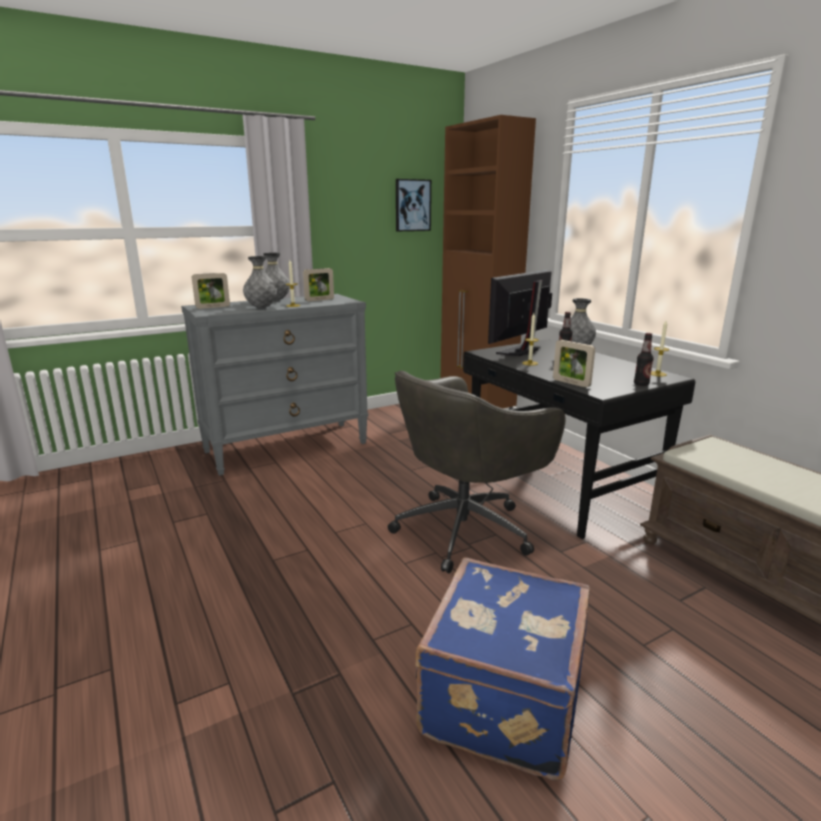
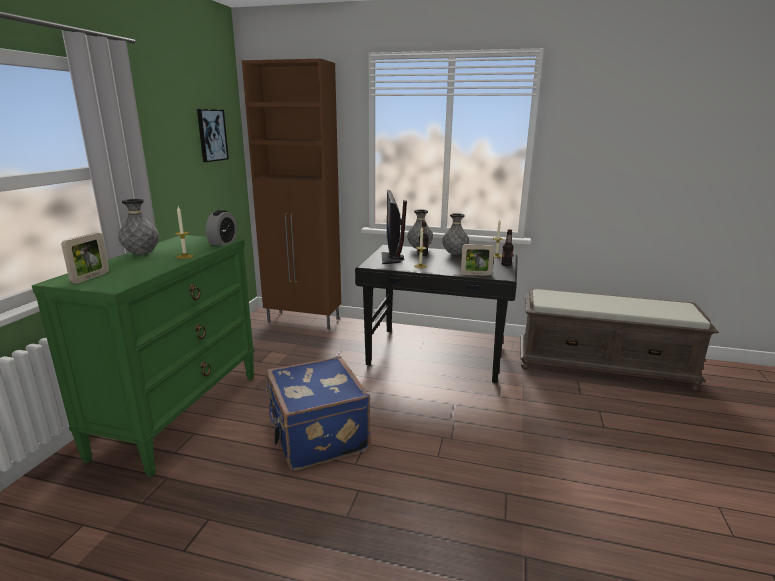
camera: 45 degrees left, 0 degrees up
(261, 308) = (158, 266): grey vase -> grey vase (454, 254)
(287, 447) = (180, 413): grey dresser -> green dresser
(319, 300) = (190, 245): picture frame -> none
(343, 302) = (223, 243): none -> alarm clock
(466, 529) = (433, 410): grey office chair -> none
(499, 698) = (606, 501): blue suitcase -> blue suitcase (316, 436)

